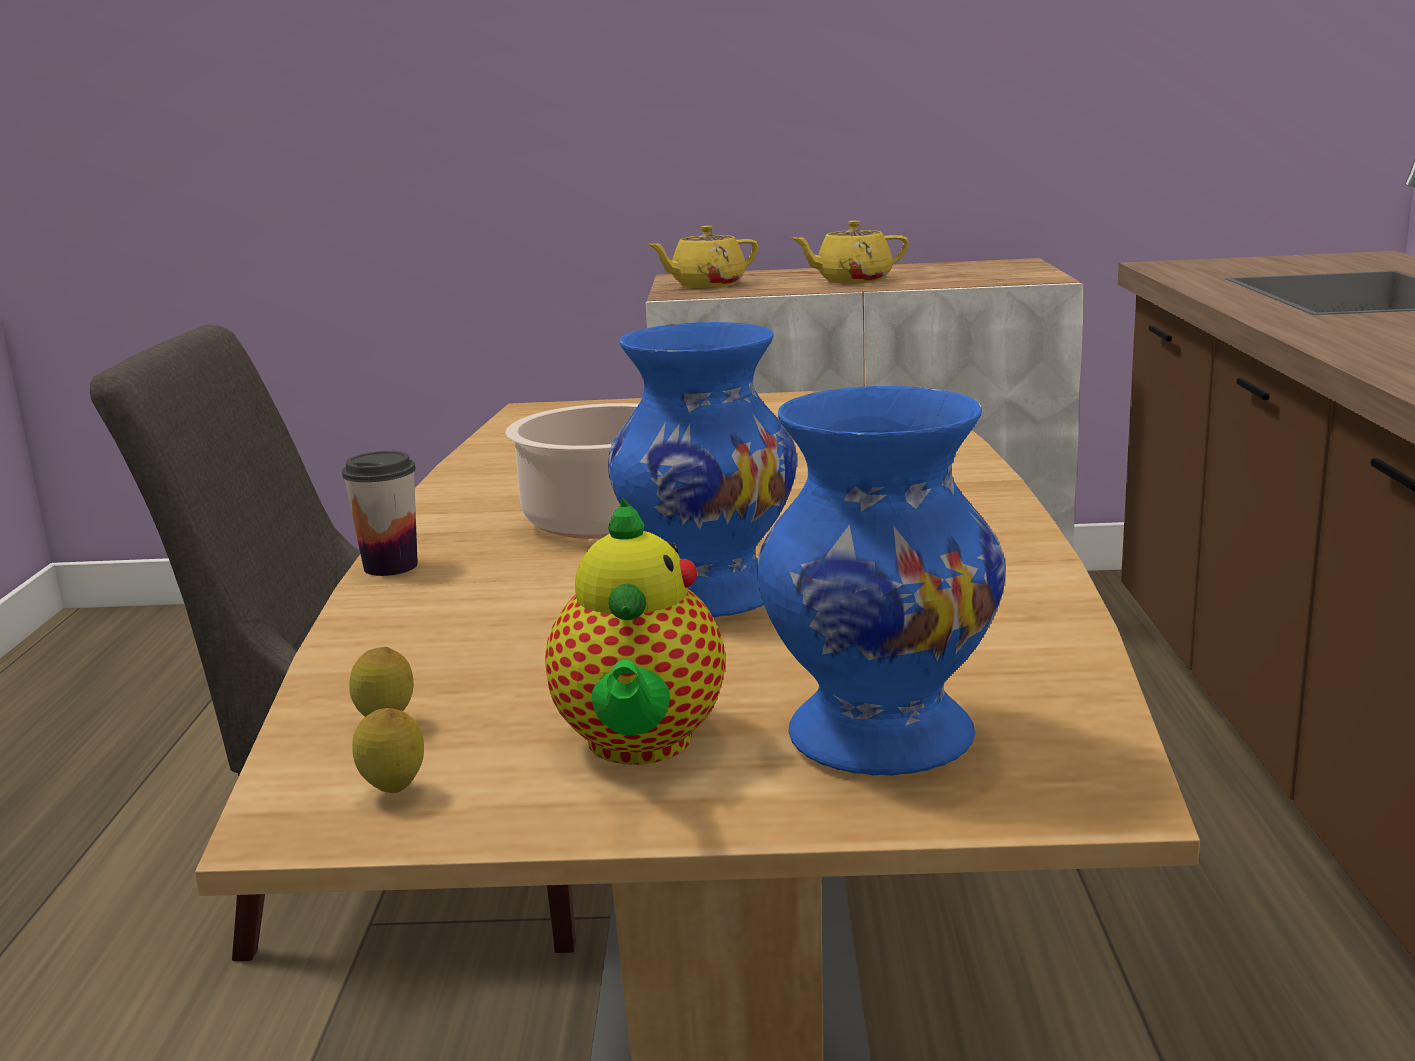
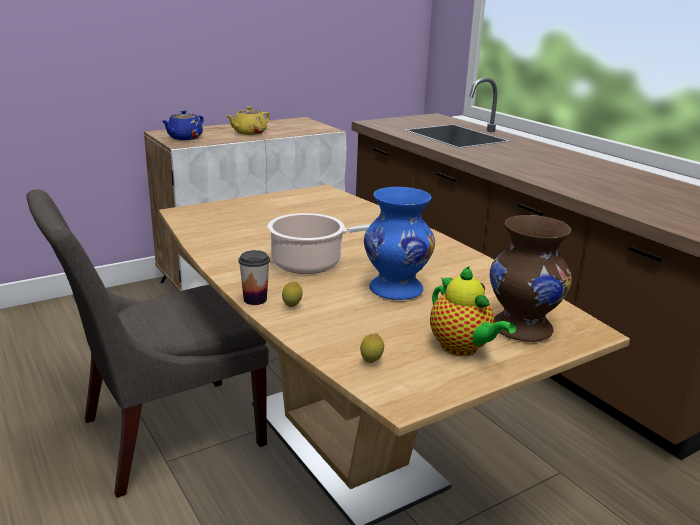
camera: 35 degrees left, 5 degrees up
(394, 793) = (416, 384): lemon -> lemon (292, 307)
(706, 285) = (184, 138): yellow teapot -> blue teapot
(879, 739) = (522, 329): blue vase -> brown vase

